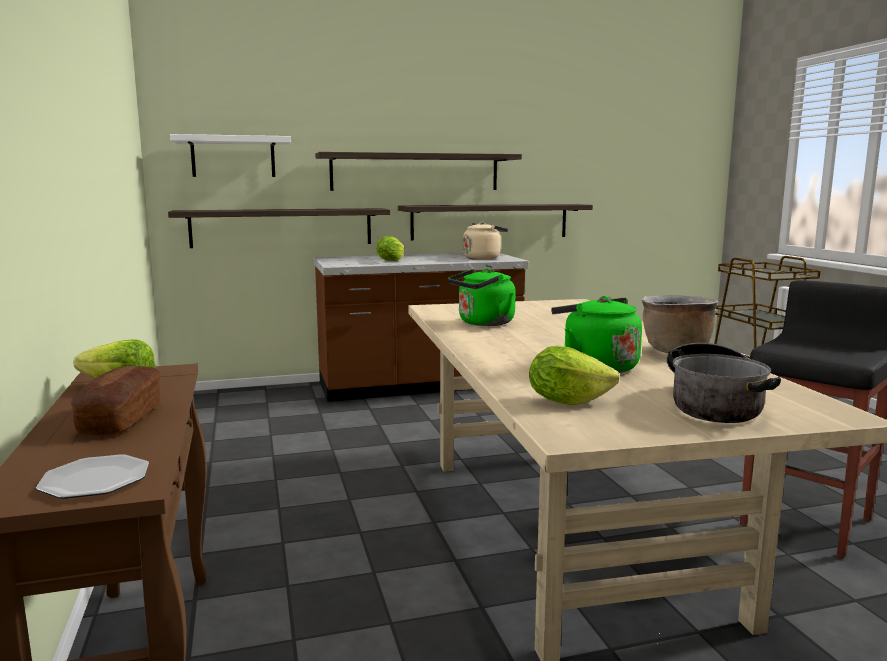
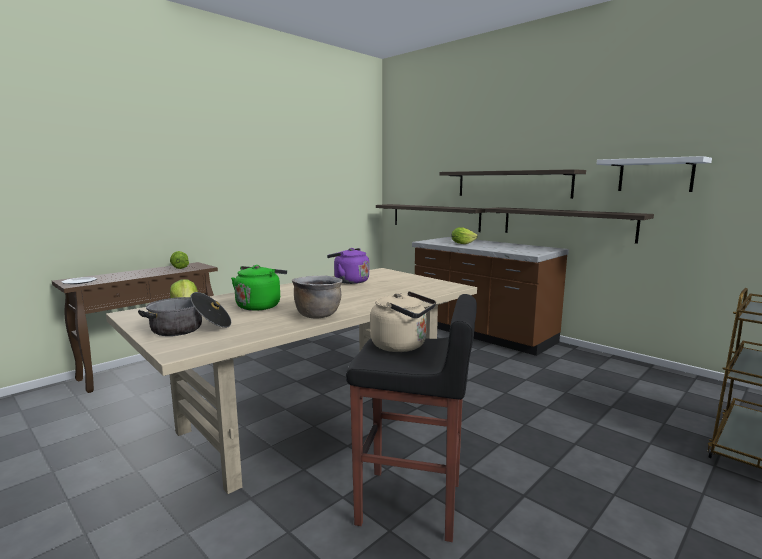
camera: 60 degrees right, 0 degrees up
(122, 419) = (139, 274): bread -> none
(233, 157) = (415, 175): white shelf -> white shelf (655, 175)
(483, 258) = (521, 250): beige kettle -> beige kettle (402, 346)
(483, 323) = (349, 281): green kettle -> purple kettle

